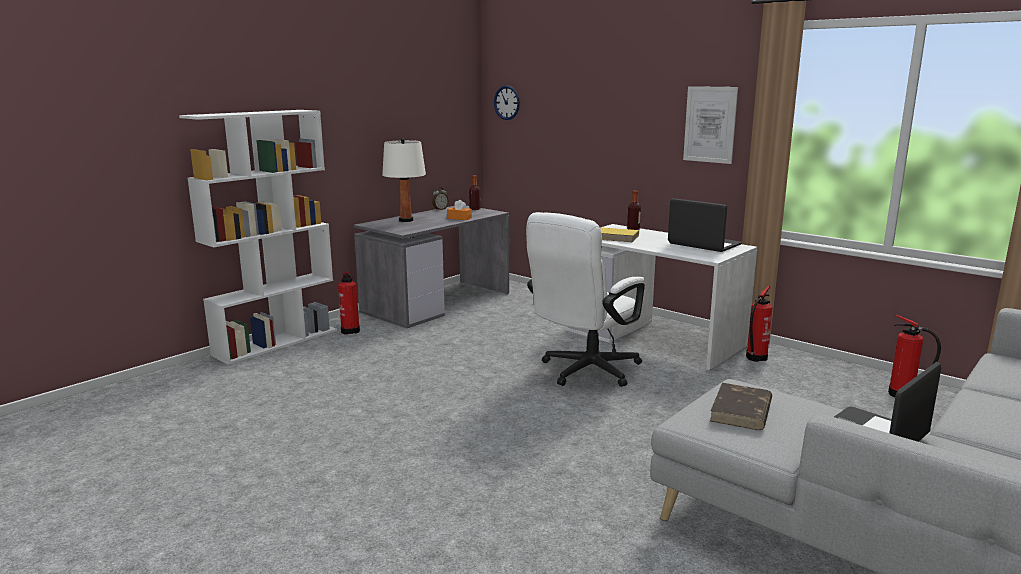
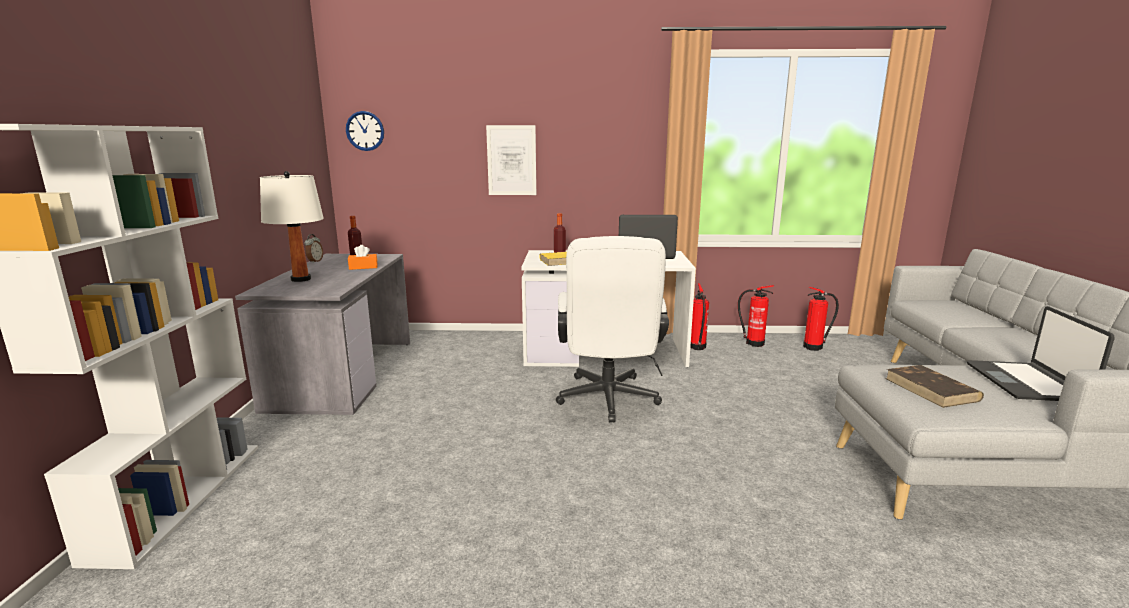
camera: 40 degrees left, 0 degrees up
(350, 330) = (278, 441): fire extinguisher -> fire extinguisher (753, 343)
(710, 124) = (617, 145): picture -> picture (511, 160)

